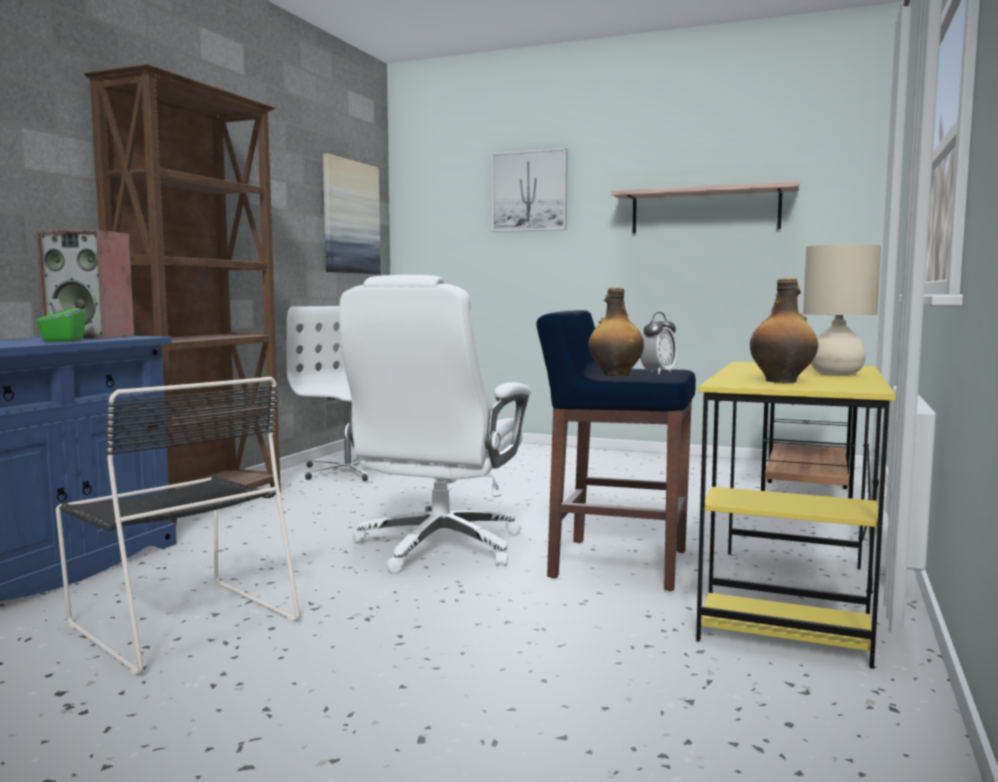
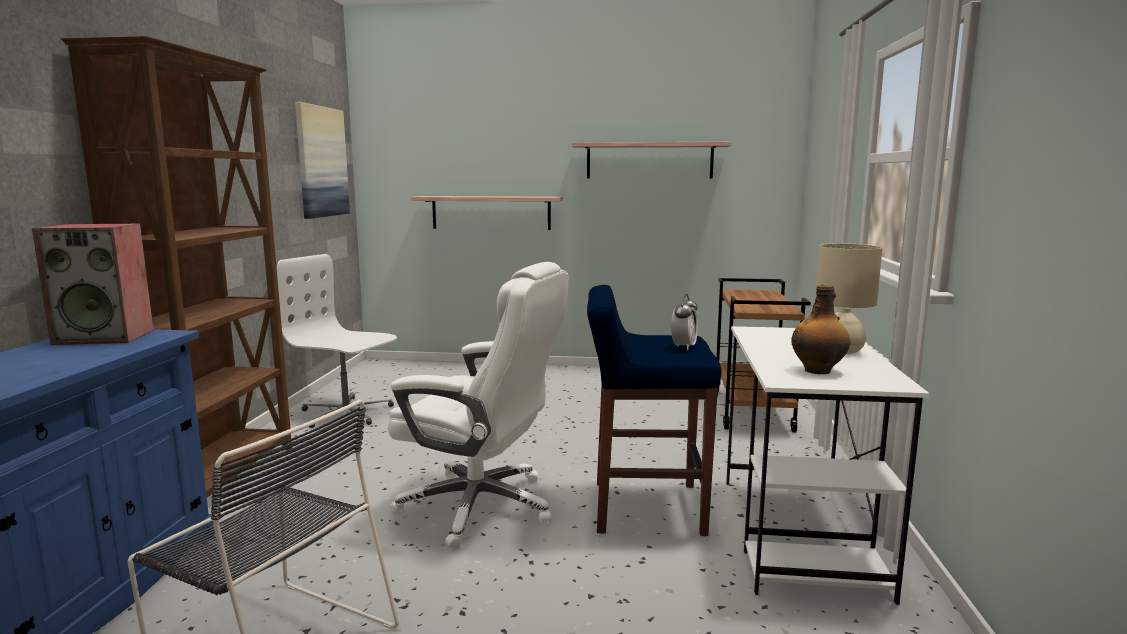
camera: 15 degrees left, 5 degrees up
(62, 340) = (86, 354): green tissue box -> none
(438, 547) = (481, 507): white office chair -> white office chair turned 75 degrees counterclockwise
(527, 273) = (491, 212): none -> shelf
(529, 191) = (491, 137): picture -> none
(615, 375) = (656, 356): bottle -> none
(788, 600) = (799, 534): yellow desk -> white desk

